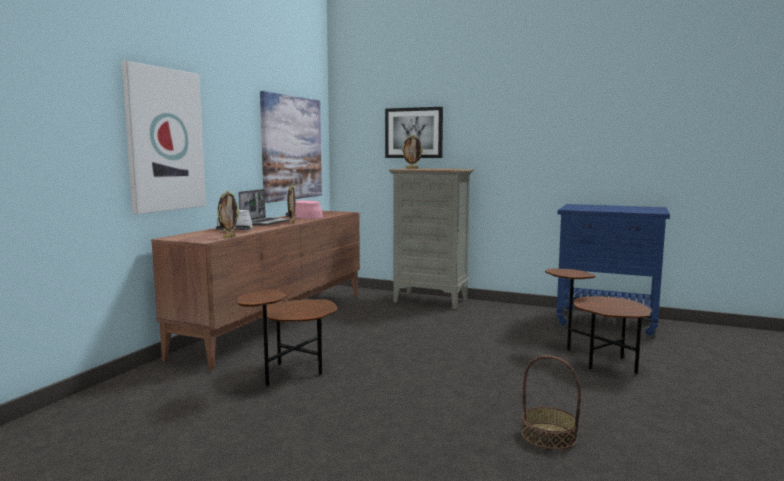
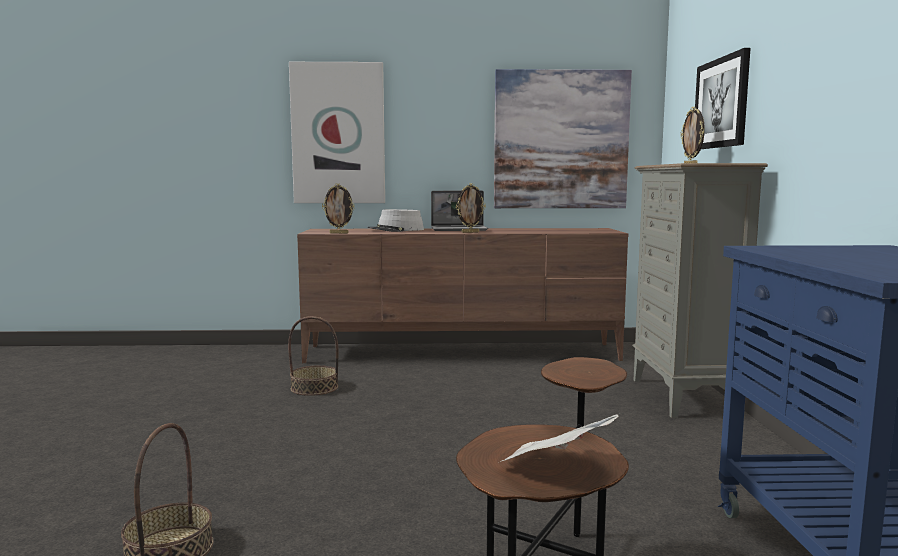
camera: 65 degrees right, 0 degrees up
(292, 373) = (314, 388): brown side table -> basket
(303, 216) = (535, 230): pink hat -> none
(626, 305) = (556, 469): none -> newspaper

